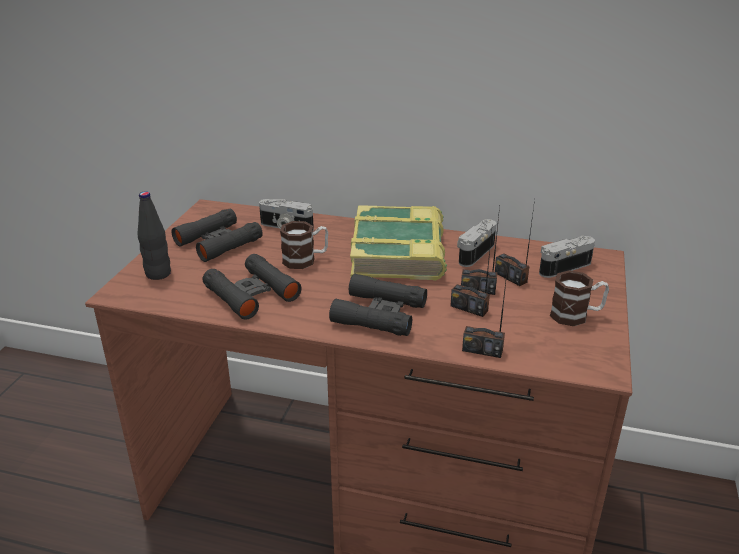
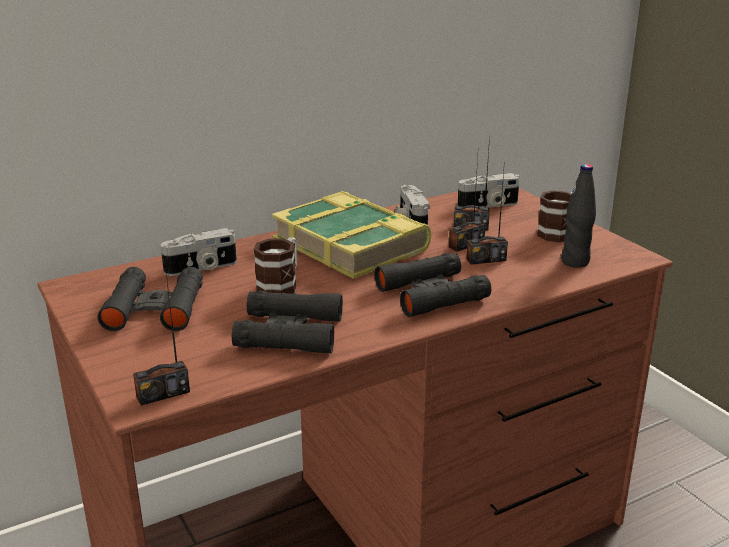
camera: 45 degrees left, 5 degrees down
(158, 274) = (149, 364): black bottle -> black bottle (575, 262)
(482, 350) = (550, 281): radio -> radio (163, 394)
(562, 266) = (488, 205): camera -> camera turned 120 degrees counterclockwise

